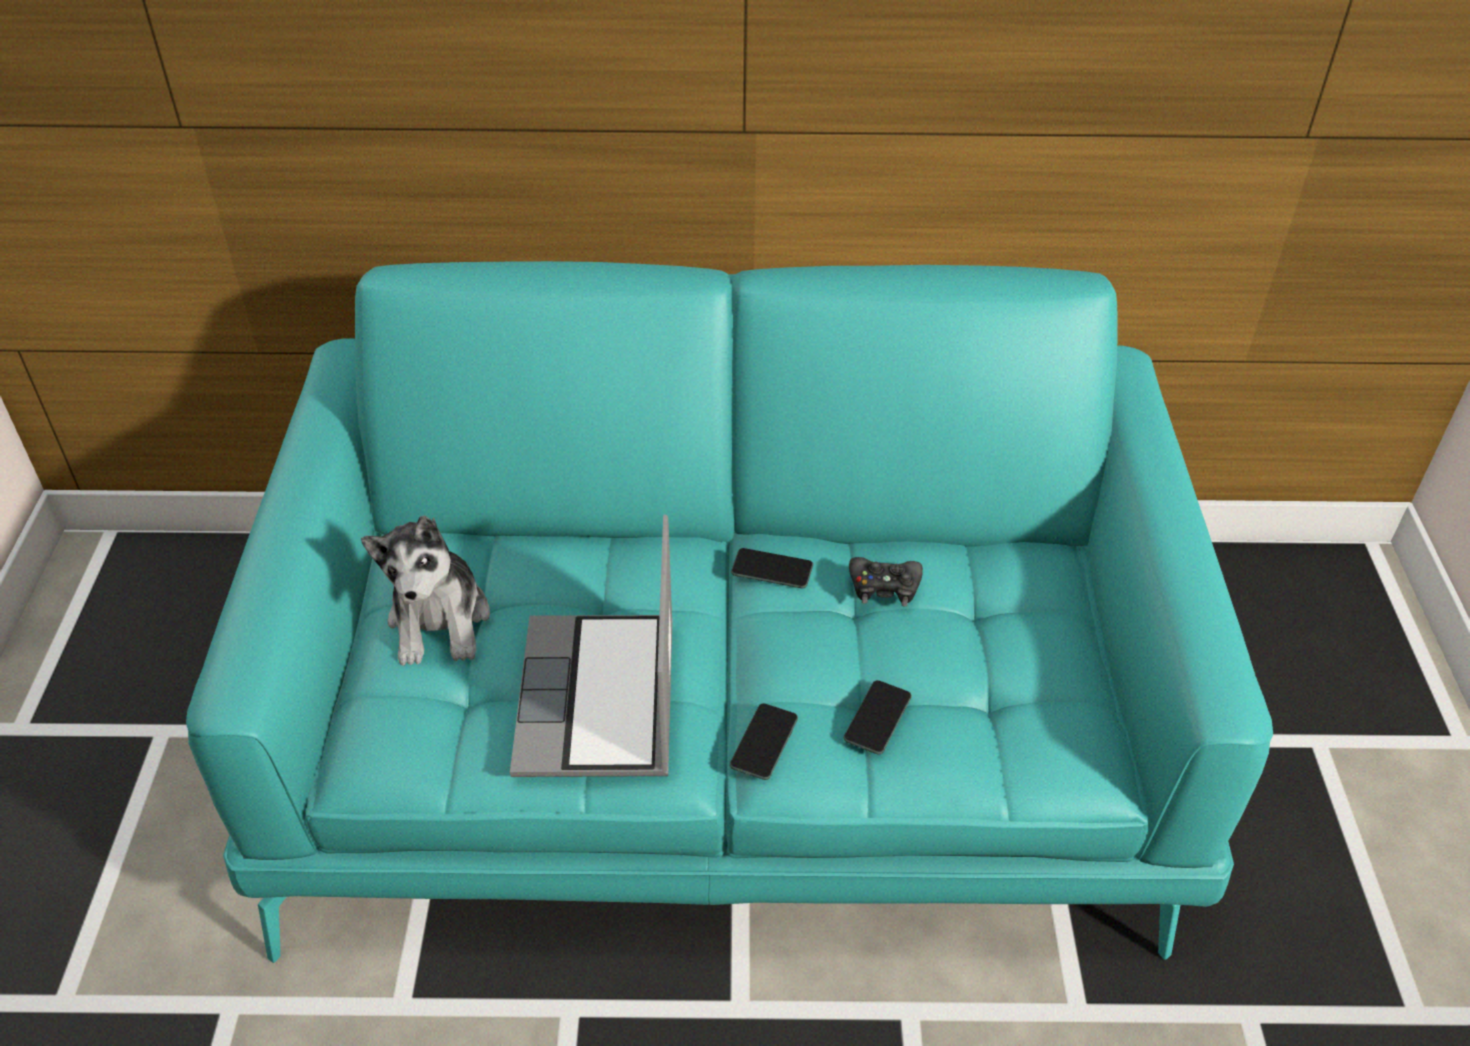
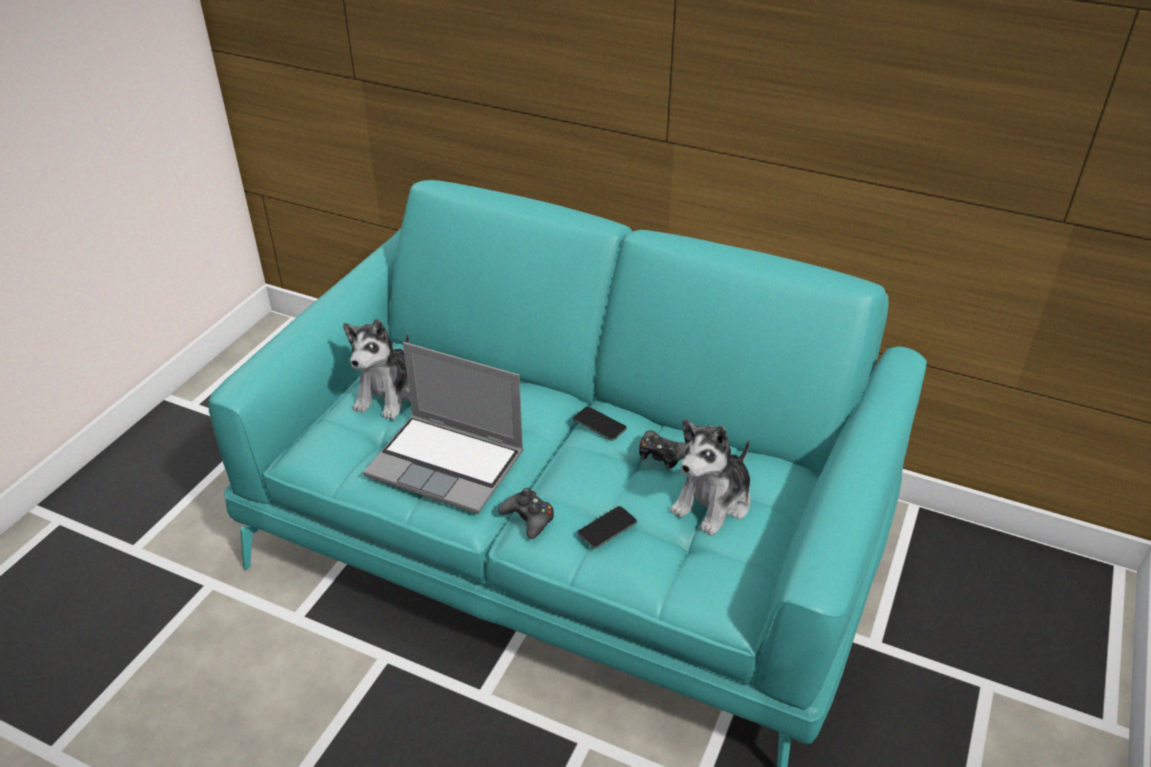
camera: 25 degrees right, 5 degrees down
(600, 701) = (448, 464): laptop -> laptop turned 90 degrees counterclockwise
(764, 742) = (528, 518): phone -> black game controller
(986, 632) = (713, 502): none -> plush toy

